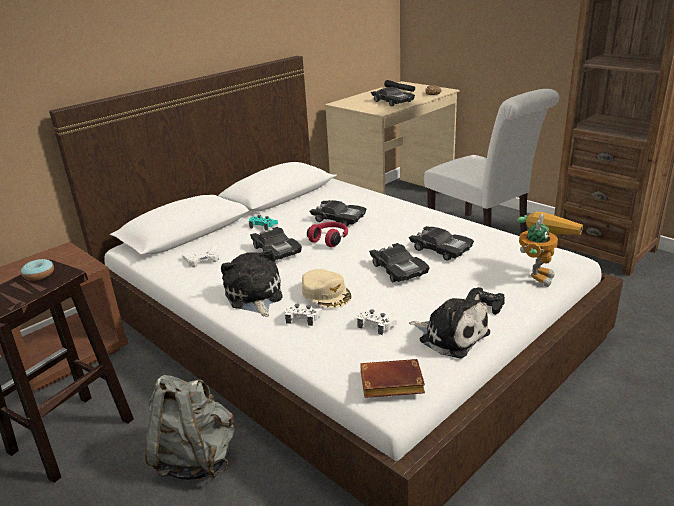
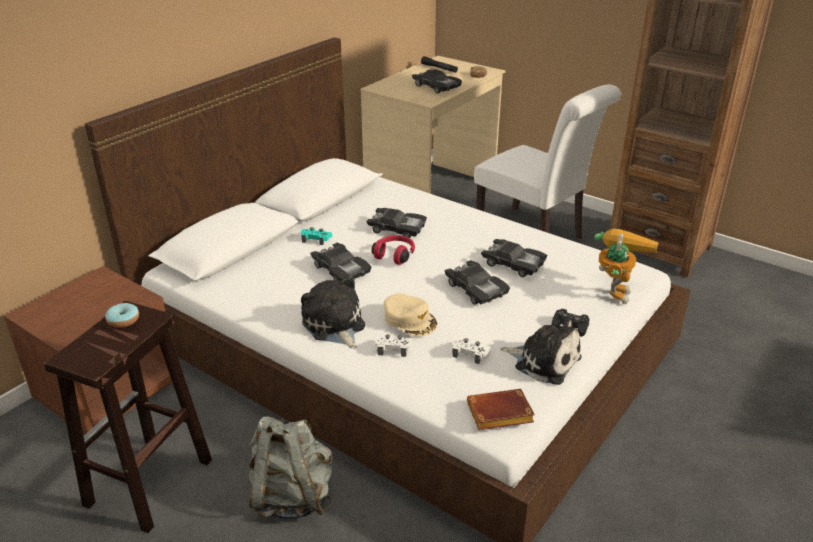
camera: 10 degrees left, 5 degrees up
(202, 259) = (262, 283): white game controller -> none

